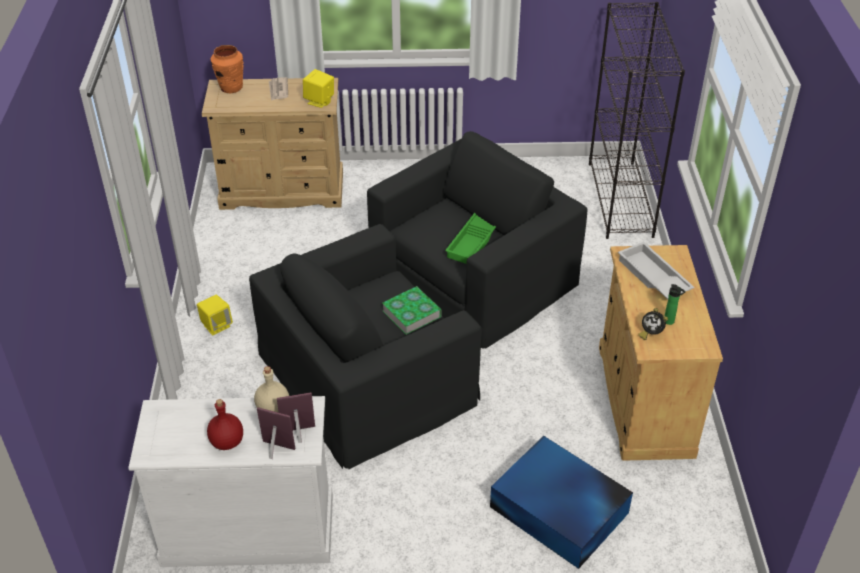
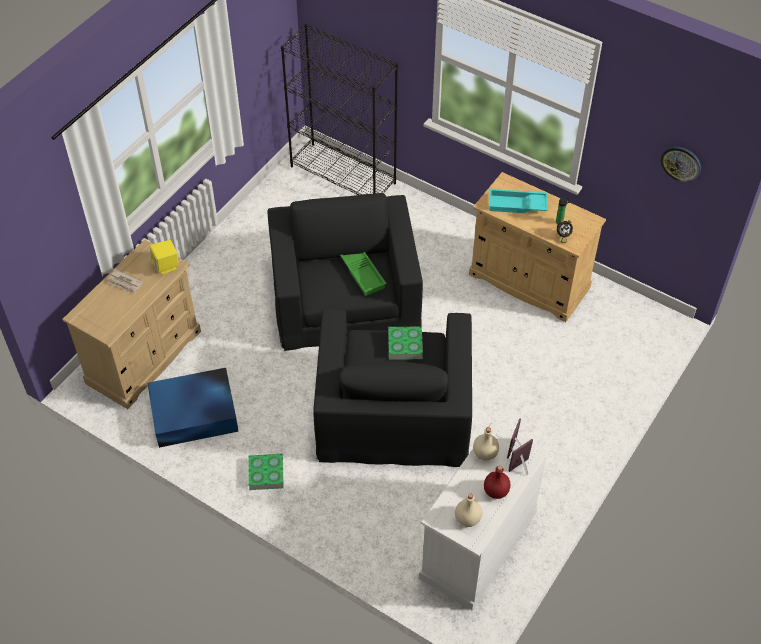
camera: 55 degrees left, 10 degrees up
(172, 435) = (467, 518): none -> beige bottle
(216, 326) = (266, 473): yellow speaker -> book
(231, 88) = (90, 310): orange vase -> none
(560, 511) = (580, 375): blue storage box -> blue storage box (195, 414)
(652, 277) = (517, 205): white tray -> turquoise tray
(806, 317) = (681, 163): none -> wall clock

